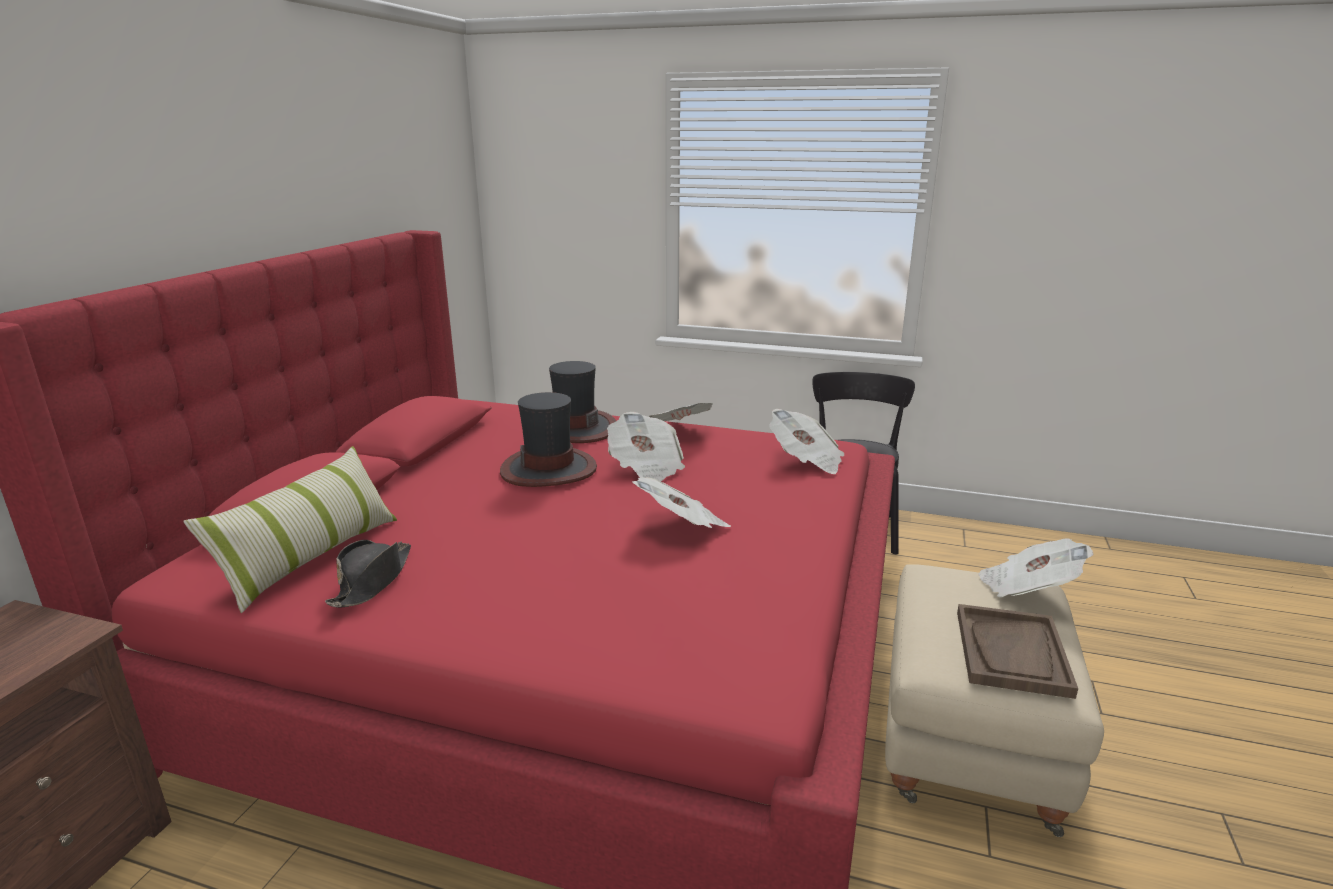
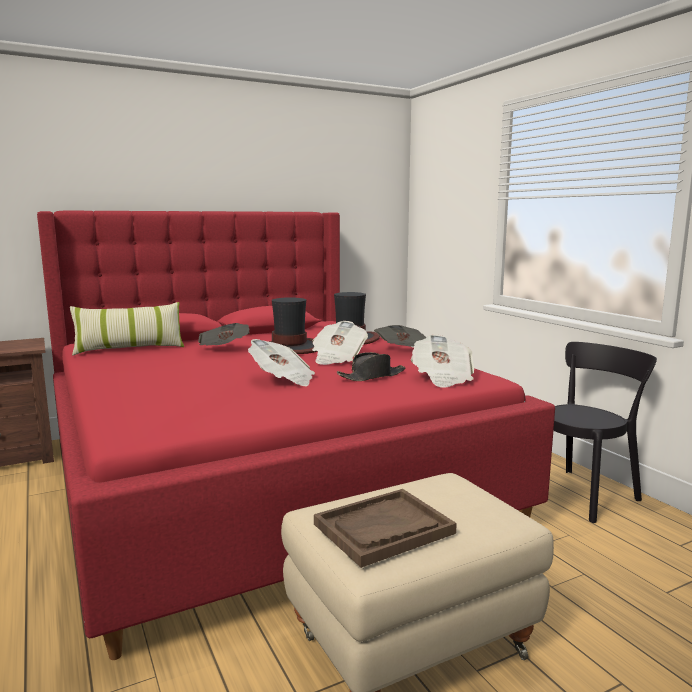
camera: 45 degrees right, 10 degrees down
(373, 581) = (125, 359): black hat -> black hat (372, 376)
(1027, 589) = (497, 512): newspaper -> newspaper (224, 349)

